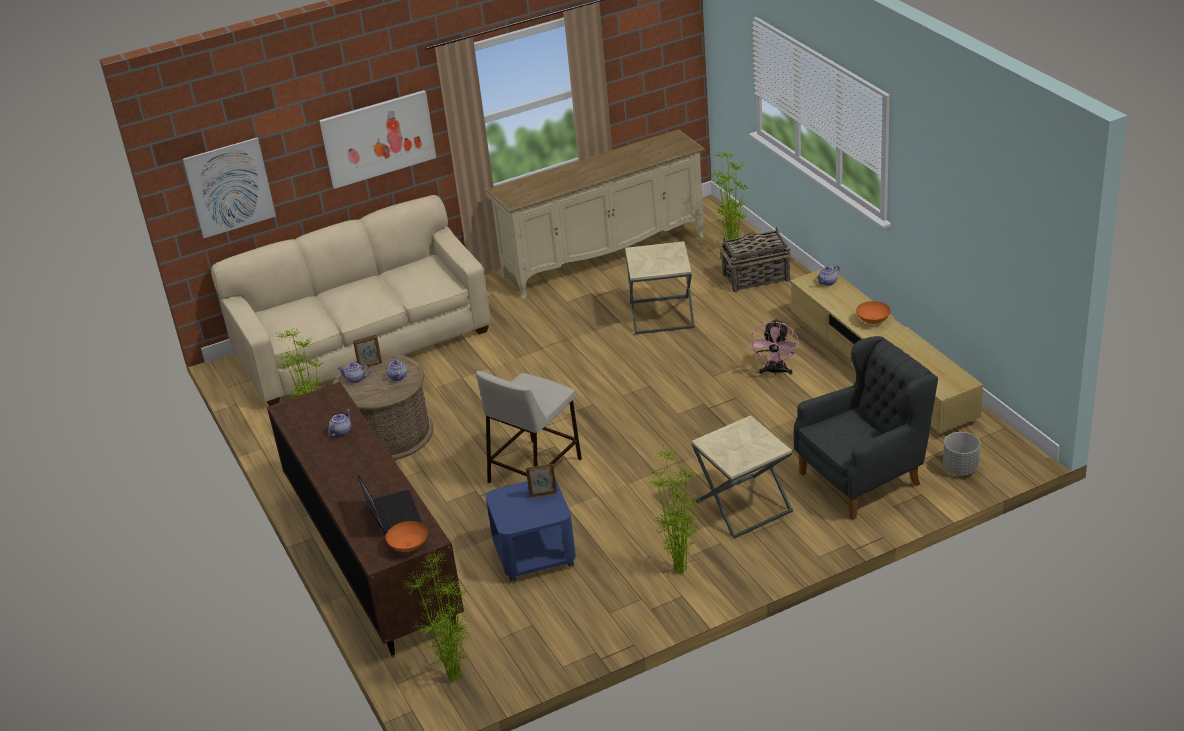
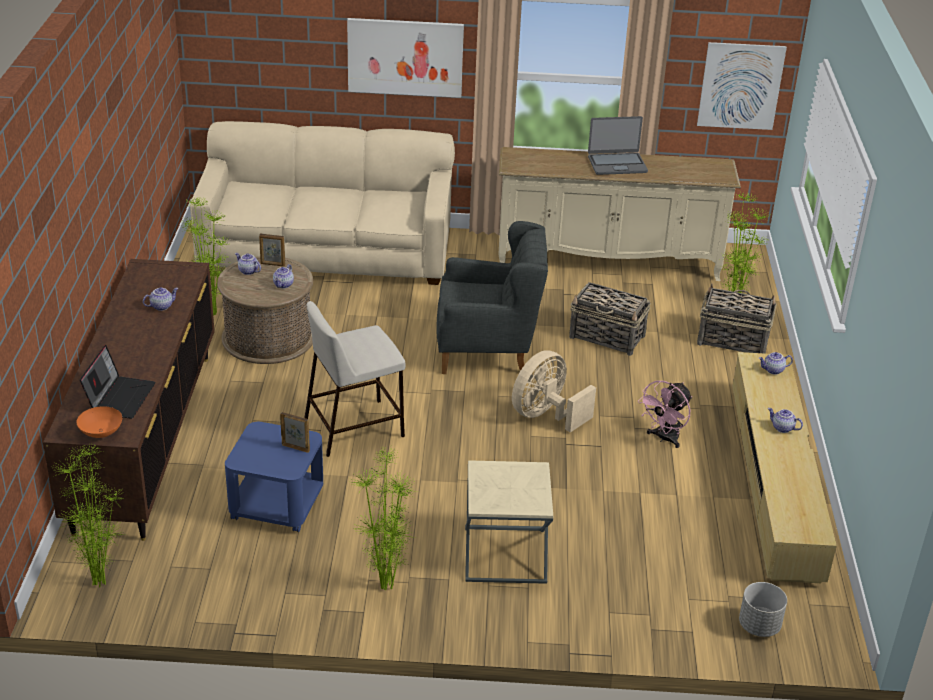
camera: 25 degrees right, 0 degrees up
(230, 187) = (246, 54): picture -> picture (740, 86)
(594, 167) = (617, 164): none -> laptop
(661, 315) = (607, 337): beige side table -> basket
(673, 394) = (546, 415): none -> beige fan
(863, 479) = (647, 586): grey armchair -> grey armchair (487, 351)
(873, 321) = (782, 428): orange bowl -> teapot

